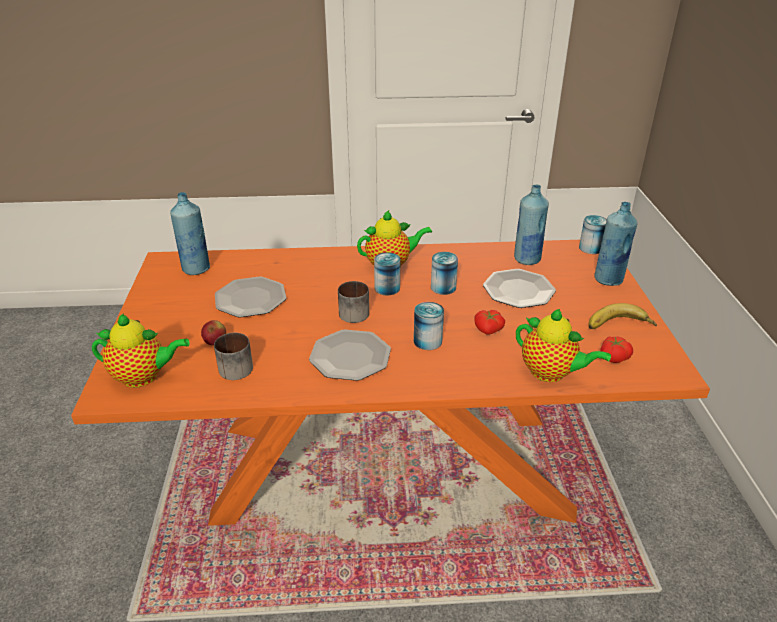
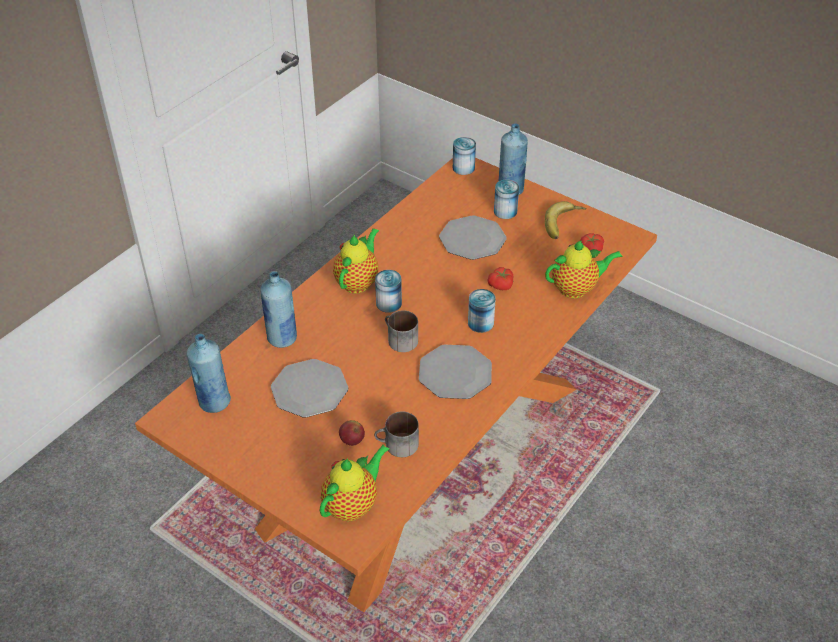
camera: 50 degrees left, 10 degrees up
(443, 287) = (424, 273): can -> can (505, 211)
(526, 259) = (439, 208): blue bottle -> blue bottle (282, 339)

